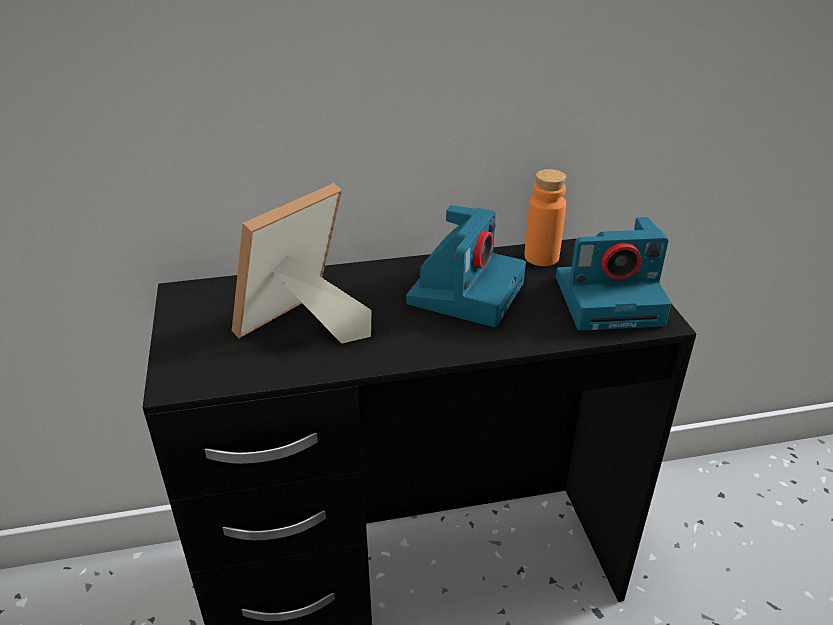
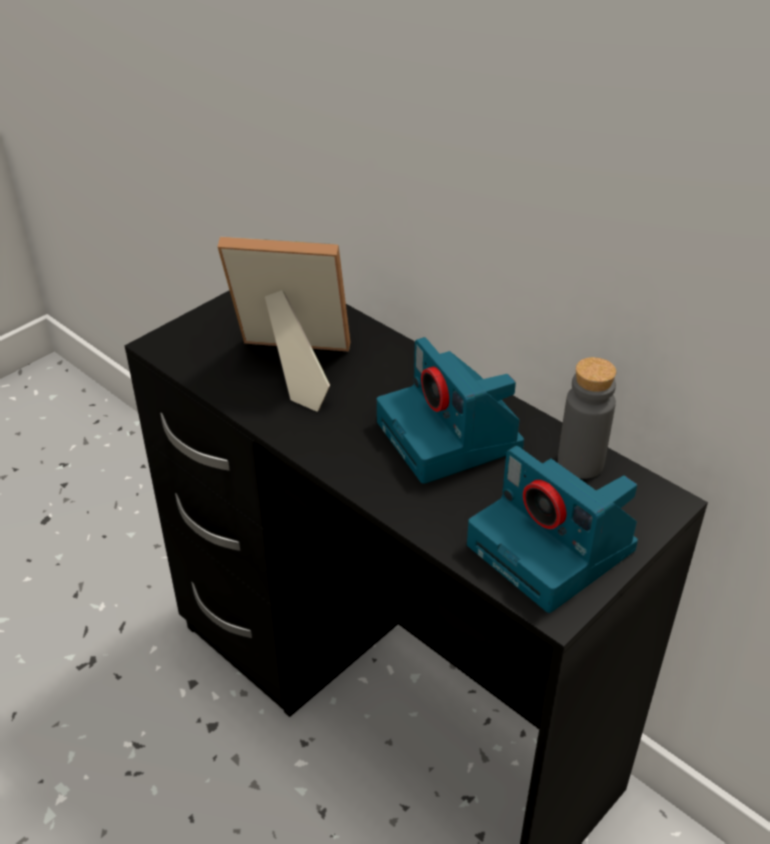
camera: 55 degrees right, 5 degrees up
(466, 291) = (451, 437): camera -> camera turned 75 degrees clockwise
(541, 257) = (580, 463): orange bottle -> grey bottle

